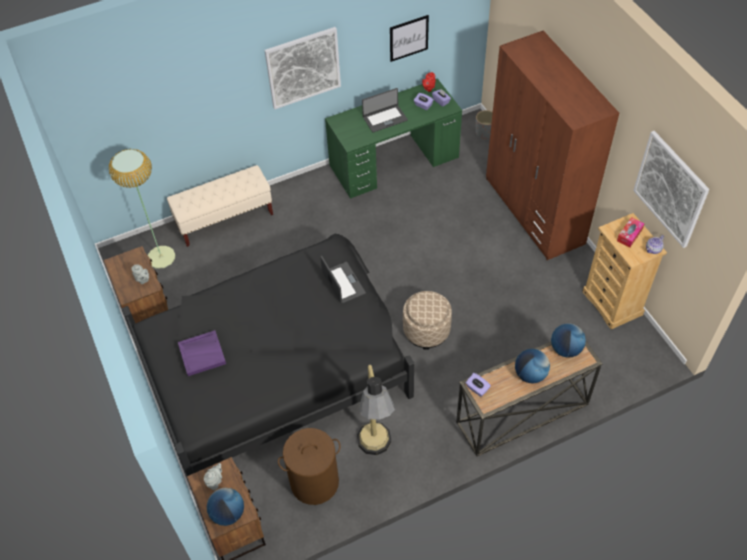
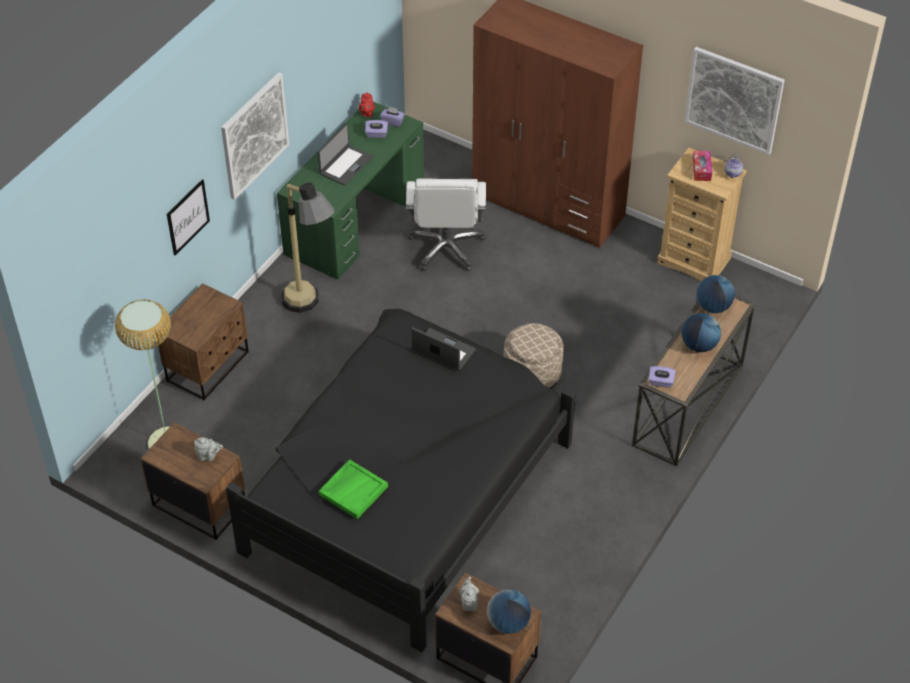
camera: 35 degrees left, 5 degrees down
(202, 354) = (353, 490): purple tray -> green tray
(225, 219) = (209, 366): beige bench -> brown nightstand
(314, 482) = (537, 575): brown laundry basket -> none
(376, 454) = (578, 515): floor lamp -> floor lamp (311, 308)
(408, 38) = (339, 59): picture -> picture (187, 217)
(439, 209) = (446, 247): none -> white office chair
(485, 133) = (432, 146): grey planter -> none

